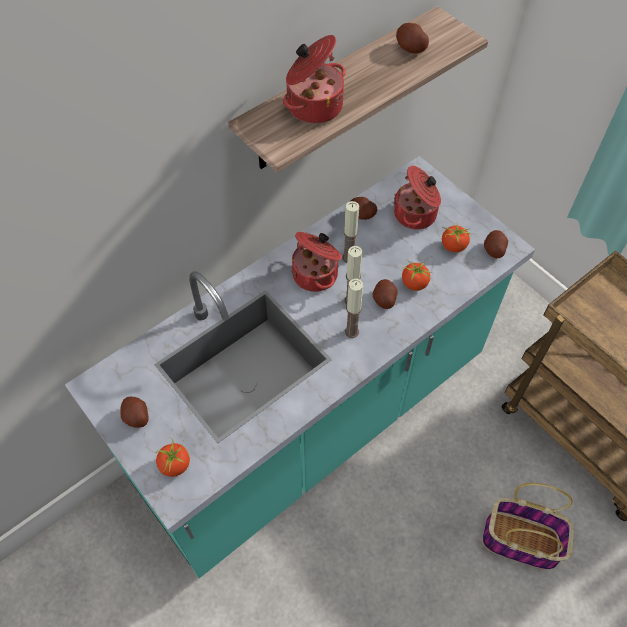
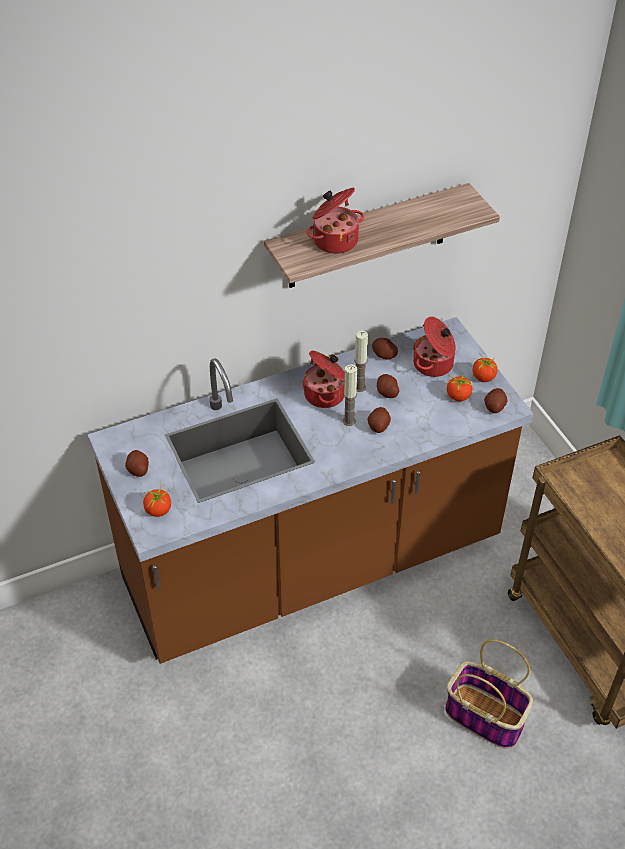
camera: 15 degrees right, 10 degrees down
(313, 422) = (312, 564): turquoise counter -> brown counter
(351, 331) = (340, 444): candle -> none
(410, 48) = (431, 211): potato -> potato (387, 392)
(414, 283) = (410, 419): tomato -> tomato (483, 377)

